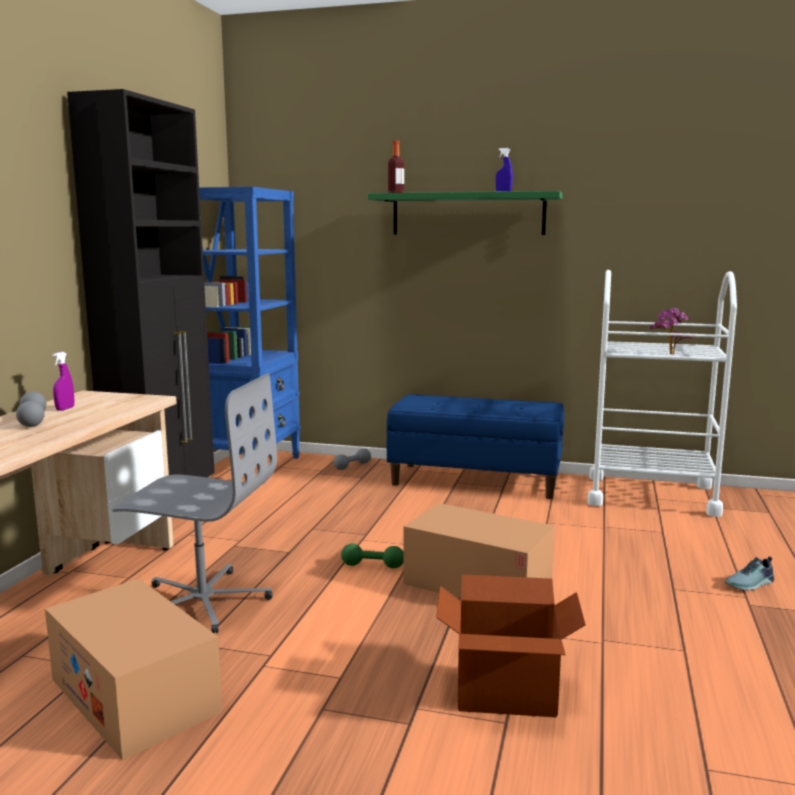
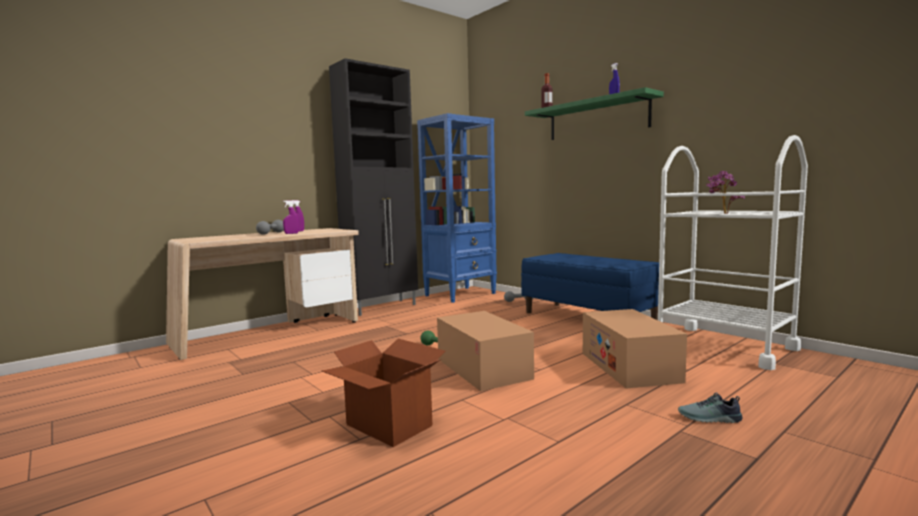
camera: 35 degrees right, 5 degrees down
(87, 419) = (291, 233): none -> purple spray bottle
(134, 695) = (233, 373): cardboard box -> cardboard box (629, 367)
(202, 601) = (328, 345): grey office chair -> none

